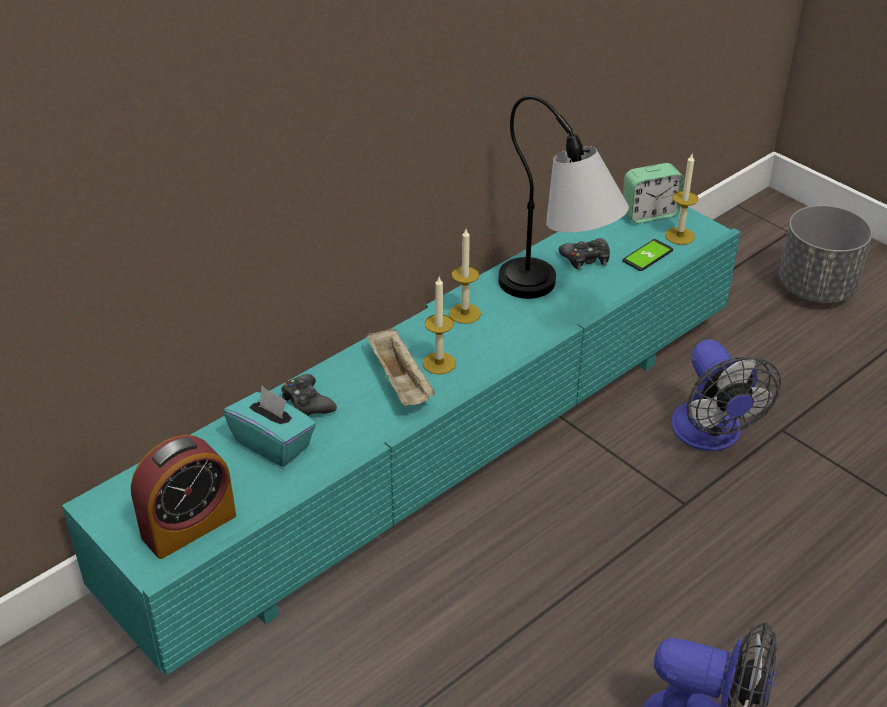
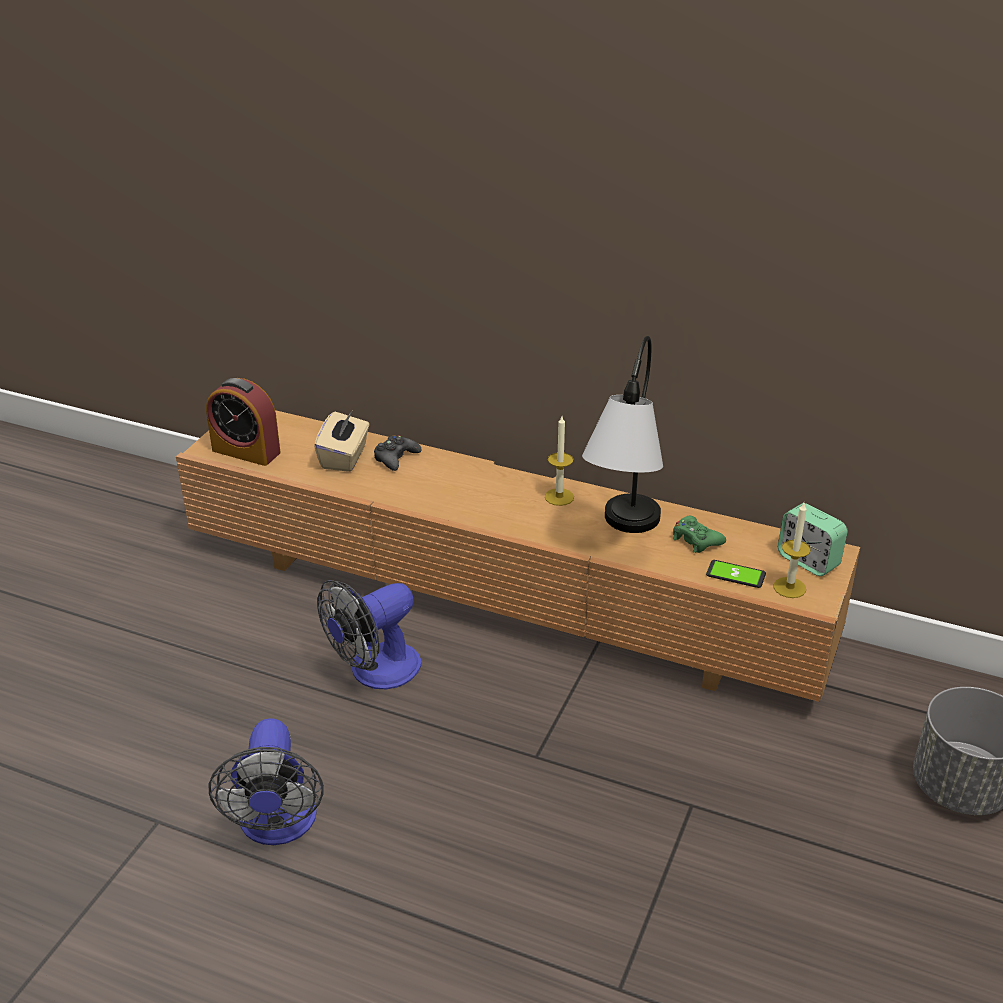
camera: 65 degrees right, 5 degrees down
(273, 443) = (344, 457): turquoise tissue box -> beige tissue box
(401, 382) = (449, 491): beige tray -> none
(439, 363) = (486, 502): candle -> none
(442, 450) = (502, 595): turquoise tv stand -> brown tv stand
(586, 259) = (696, 540): black game controller -> green game controller
(711, 436) = (642, 754): fan -> fan (375, 672)

